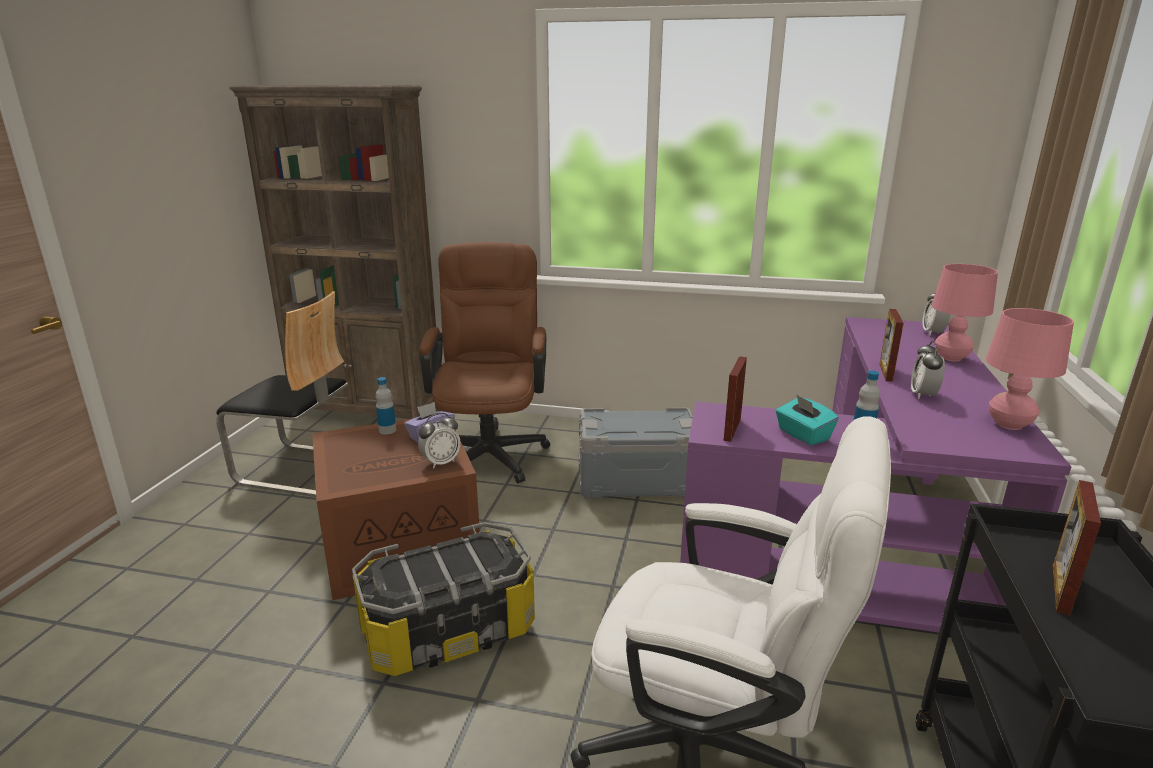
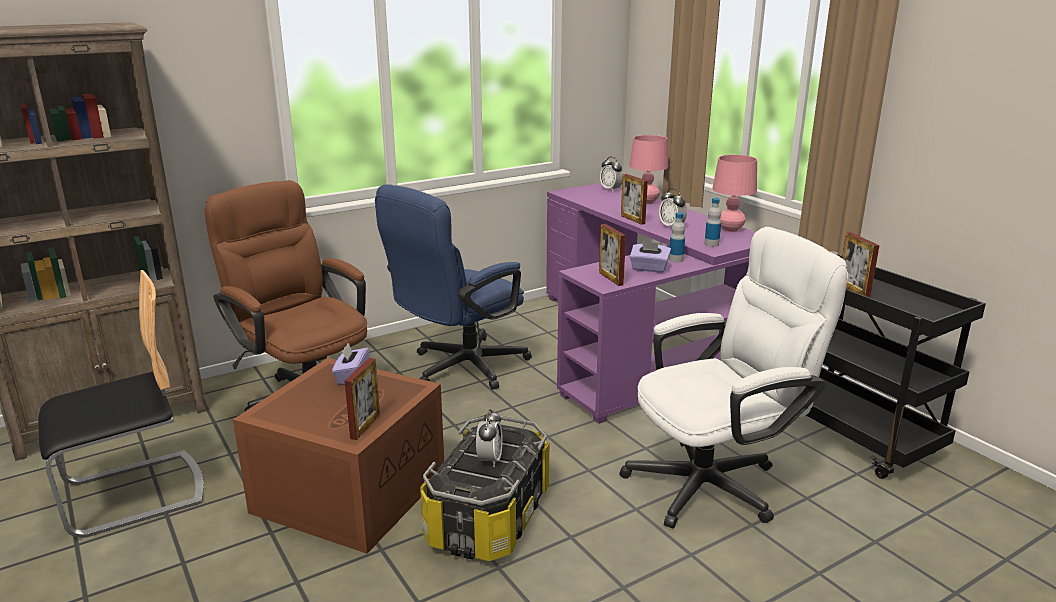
camera: 45 degrees left, 0 degrees up
(362, 481) = (365, 426): none -> picture frame
(387, 430) = (303, 388): bottle -> bottle (711, 244)
(441, 462) = (400, 389): alarm clock -> alarm clock (489, 460)
(636, 480) = (459, 369): grey storage box -> blue office chair
(803, 435) = (649, 268): turquoise tissue box -> purple tissue box

